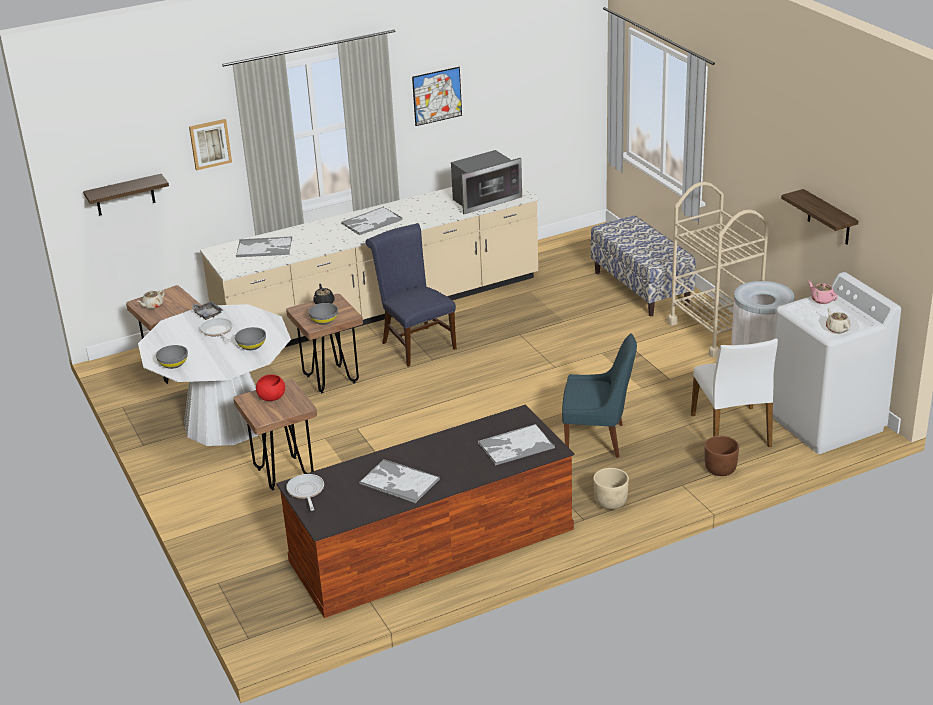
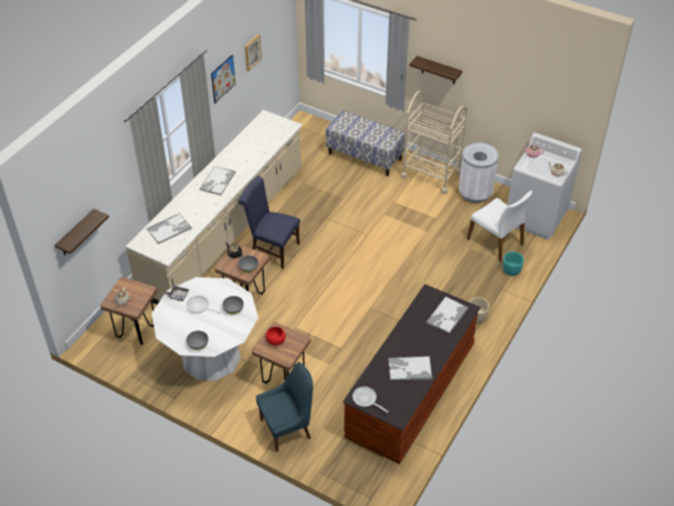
camera: 35 degrees left, 15 degrees up
(210, 144) = (116, 174): picture -> picture (252, 52)
(484, 199) = (270, 137): microwave -> none
(597, 439) = (434, 277): blue chair -> blue chair (287, 428)
(720, 469) = (511, 270): brown planter -> turquoise planter
(829, 218) = (517, 103): shelf -> shelf (438, 70)

